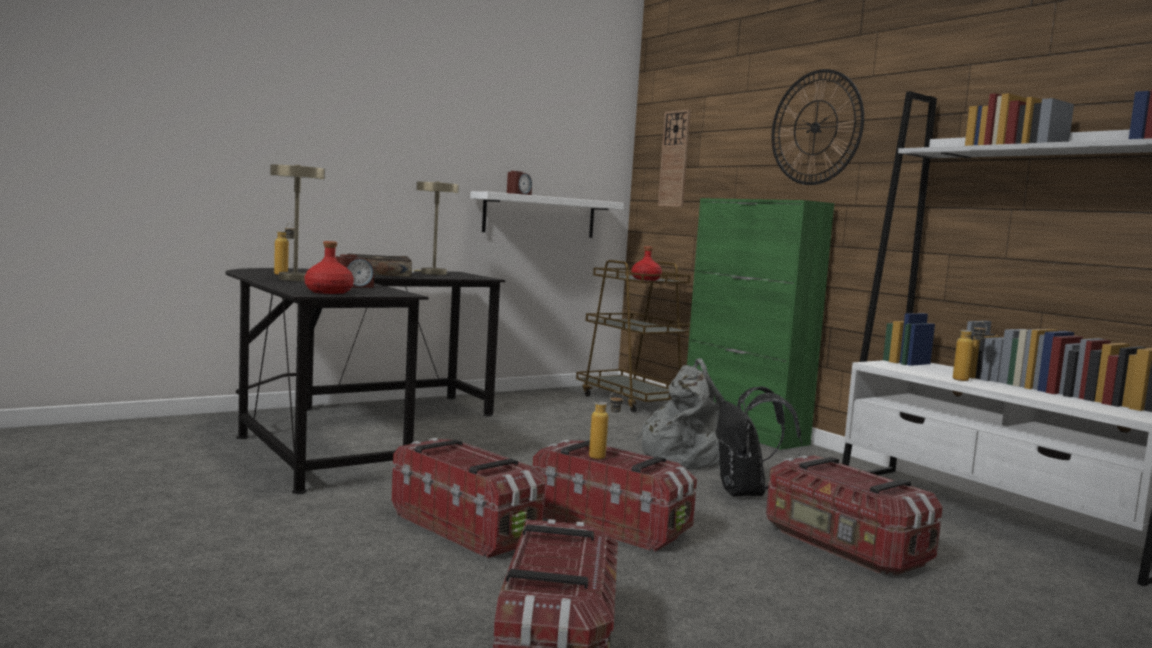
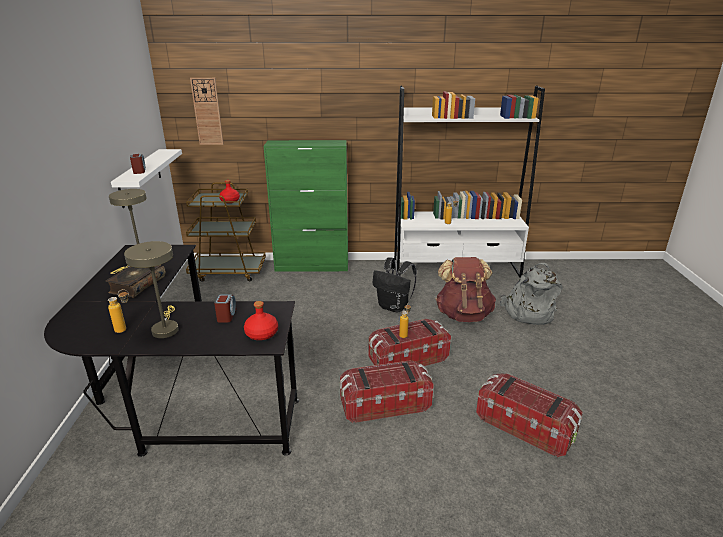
camera: 55 degrees left, 20 degrees up
(686, 457) = (337, 300): grey backpack -> grey backpack (527, 313)
(815, 127) = (325, 96): wall clock -> none
(842, 546) = (463, 314): storage box -> brown backpack

